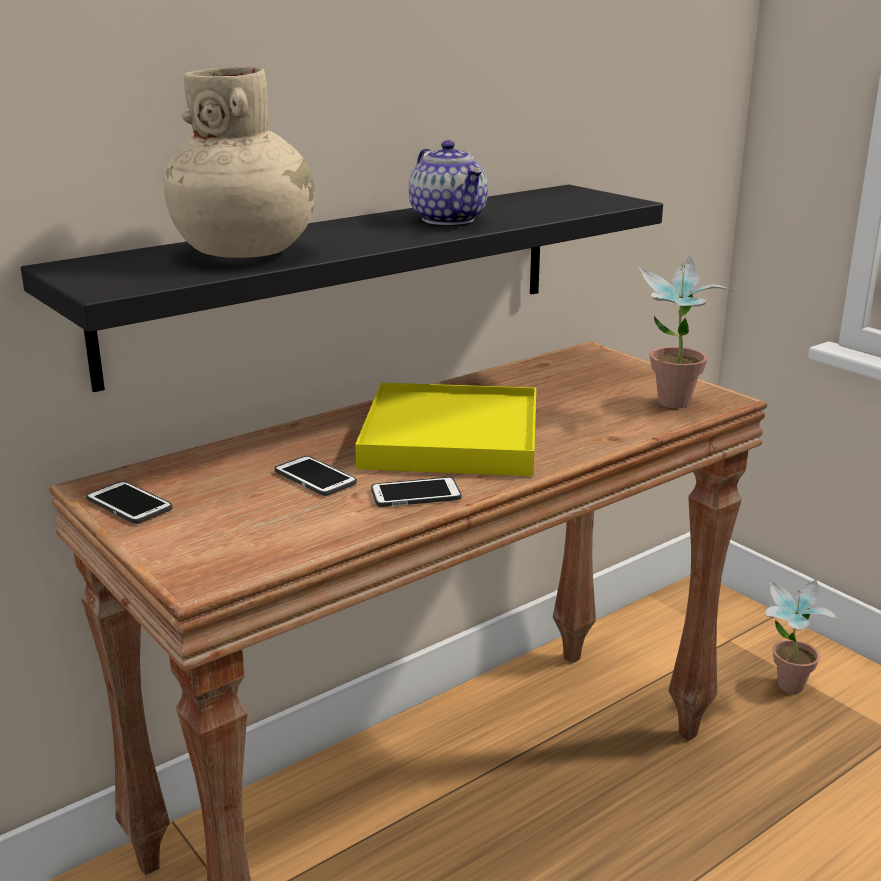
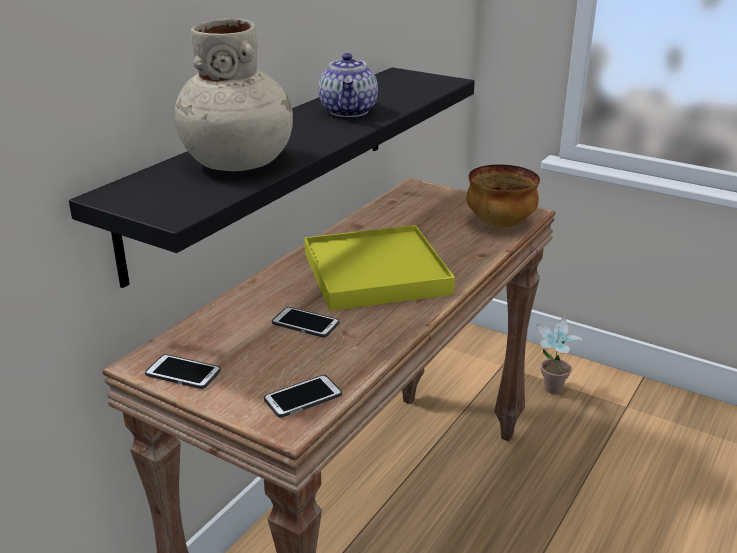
camera: 20 degrees left, 5 degrees up
(416, 494) = (387, 324): phone -> phone (303, 397)
(449, 219) = (349, 111): teapot -> teapot turned 45 degrees clockwise
(671, 406) = (500, 224): potted plant -> bowl

